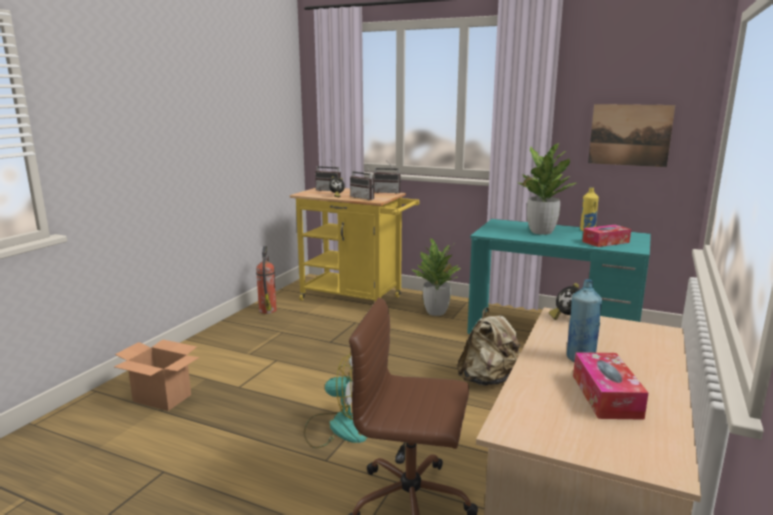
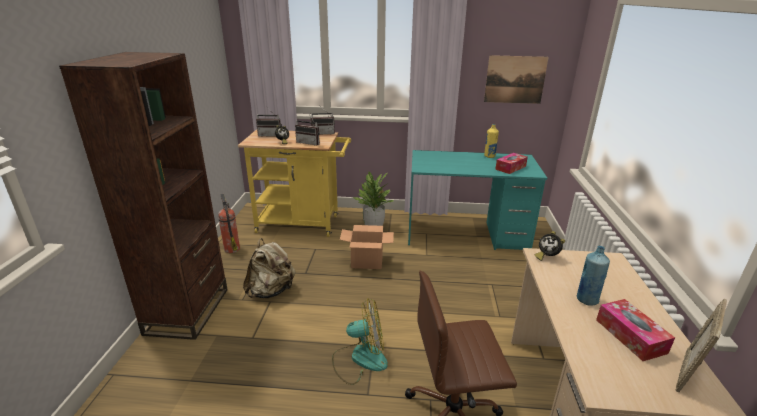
camera: 20 degrees left, 10 degrees up
(163, 398) = (187, 366): cardboard box -> cardboard box (367, 262)
(192, 354) = (188, 311): none -> brown bookcase
(488, 380) = (445, 287): beige backpack -> beige backpack (271, 291)
(541, 232) = (459, 162): potted plant -> none
(653, 440) = (688, 373): none -> picture frame

